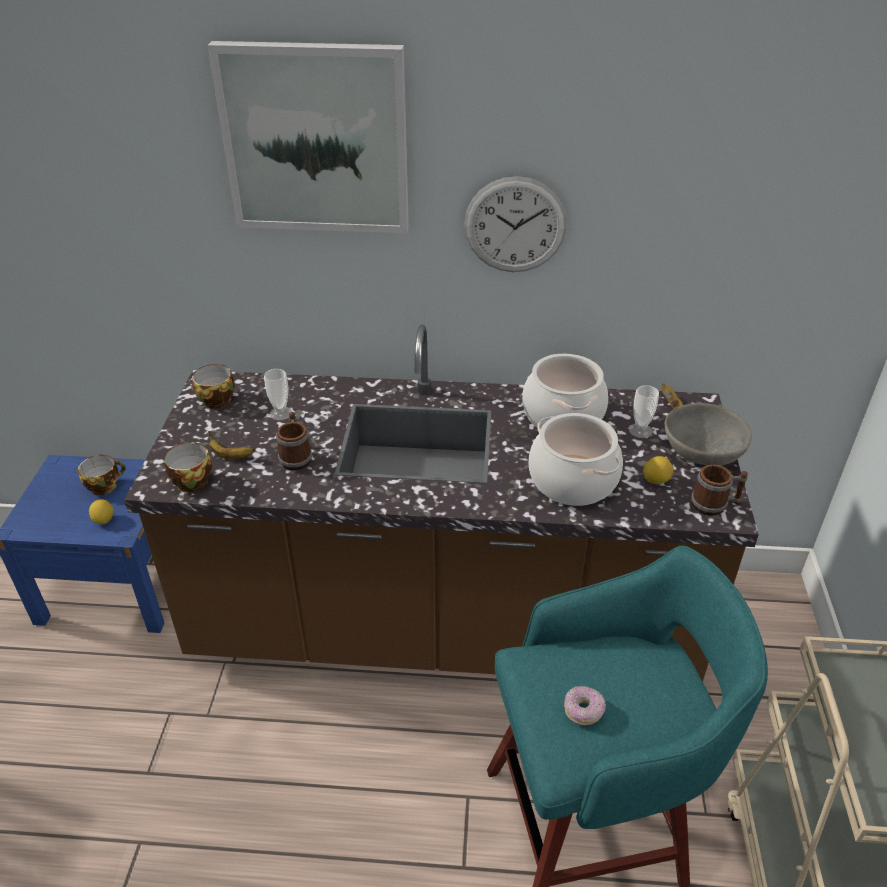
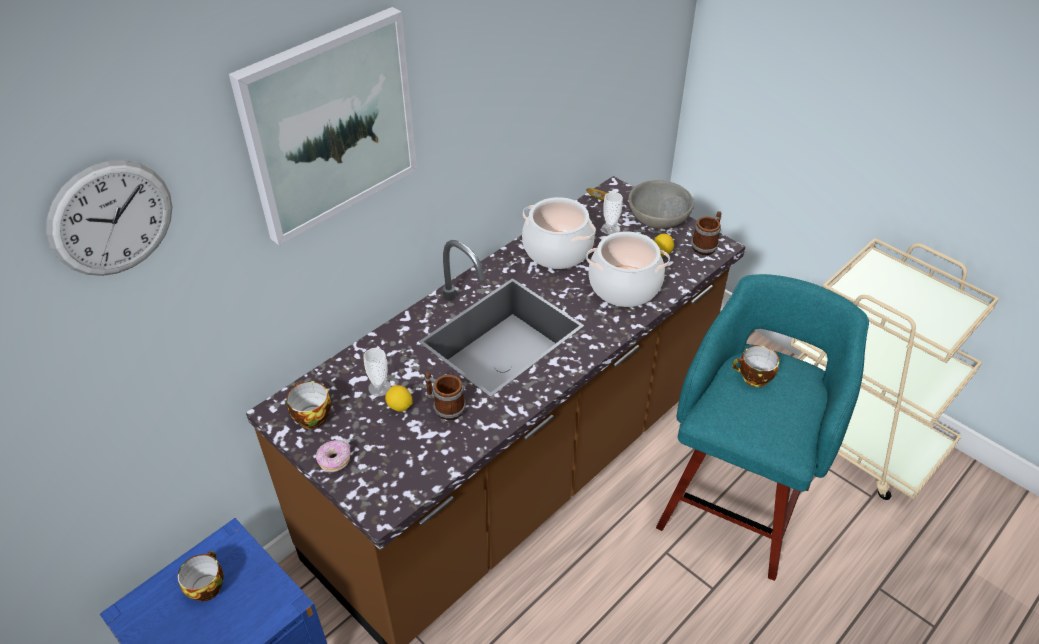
camera: 50 degrees left, 5 degrees up
(104, 520) = (253, 608): lemon -> lemon (400, 406)
(190, 481) = (403, 485): cup -> cup (753, 378)
(230, 456) = (399, 445): banana -> none
(515, 225) = (481, 121): wall clock -> wall clock (112, 219)
(583, 710) = (769, 415): donut -> donut (334, 460)

